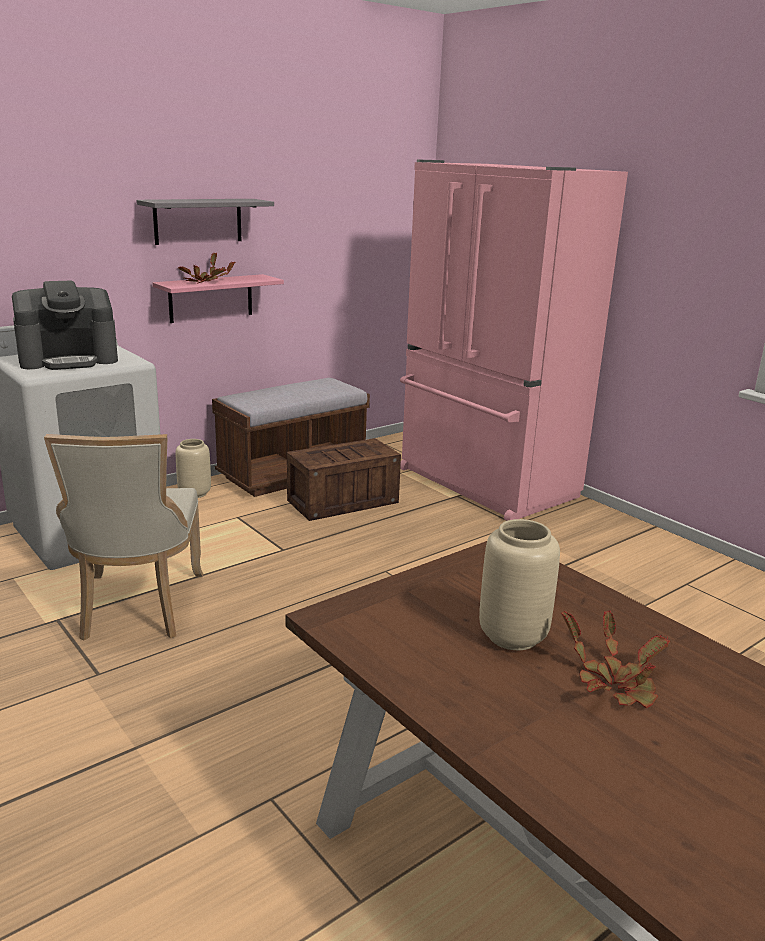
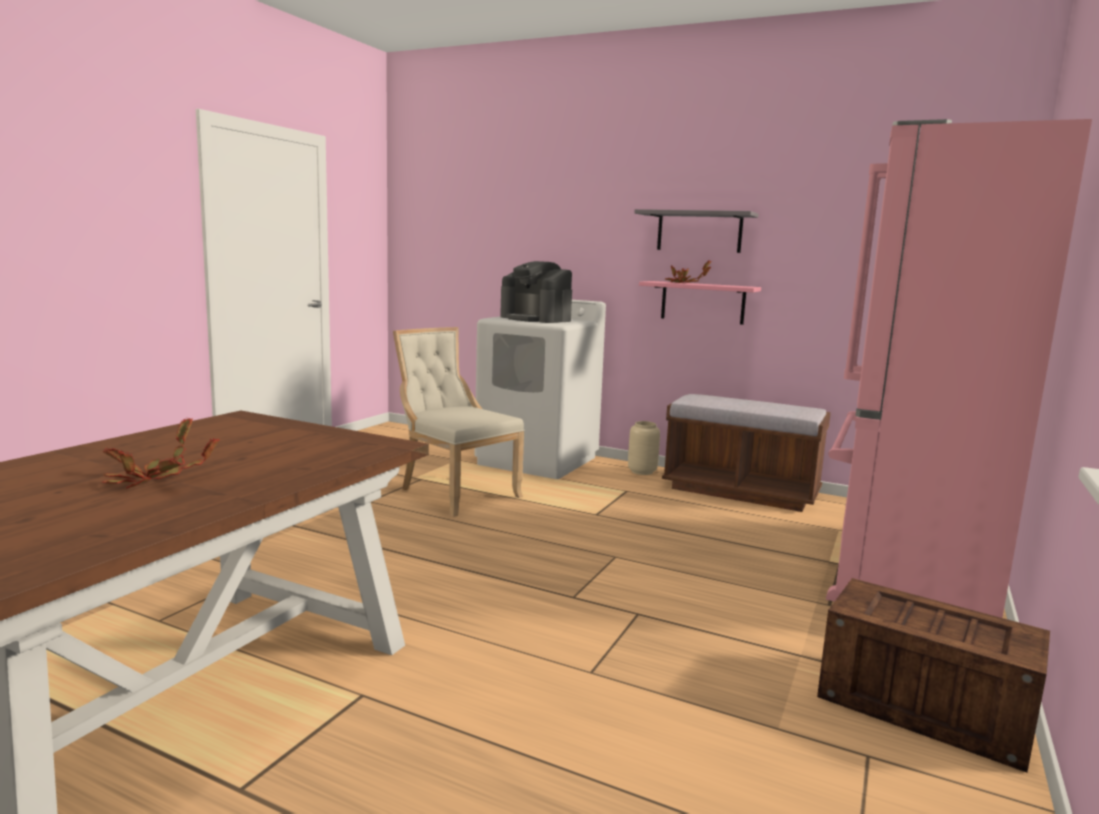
camera: 65 degrees right, 10 degrees down
(138, 608) = (454, 493): beige chair -> beige chair turned 75 degrees clockwise
(344, 501) = (724, 518): crate -> crate (926, 709)
(512, 637) = (225, 452): beige vase -> none

